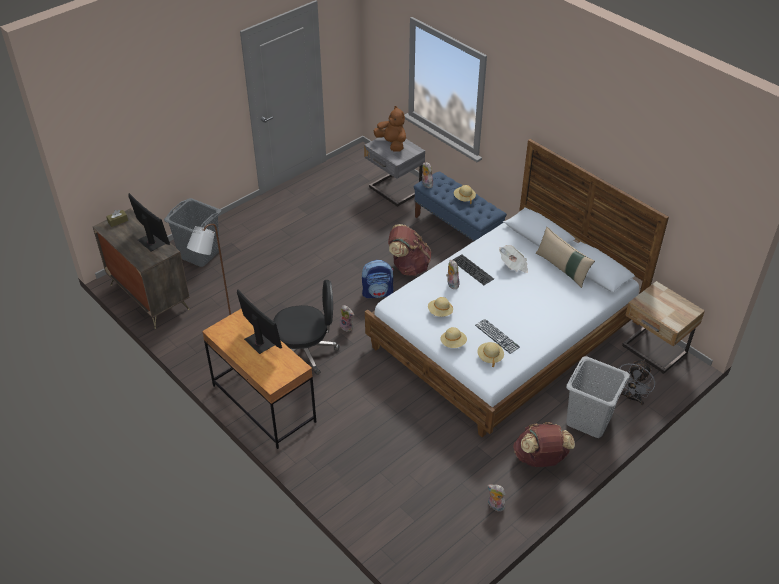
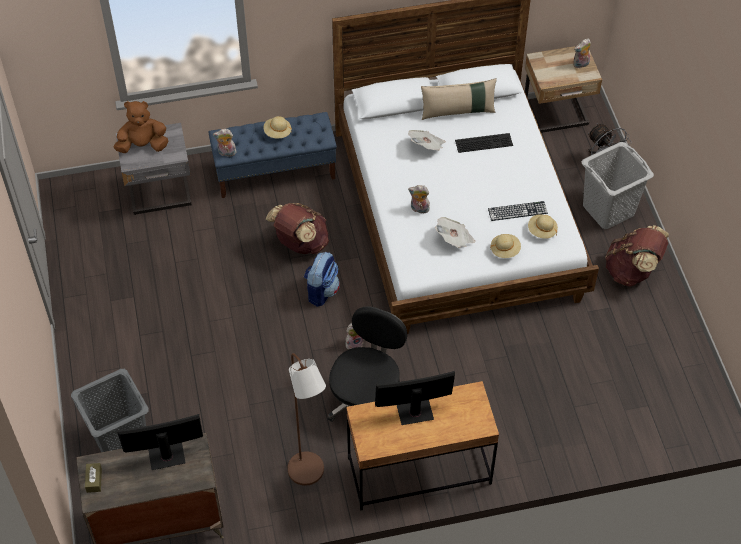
camera: 60 degrees left, 10 degrees up
(440, 312) = (454, 239): beige hat -> newspaper
(473, 269) = (410, 181): keyboard -> keyboard (484, 142)
(495, 506) = (665, 334): plush toy -> plush toy (581, 65)

